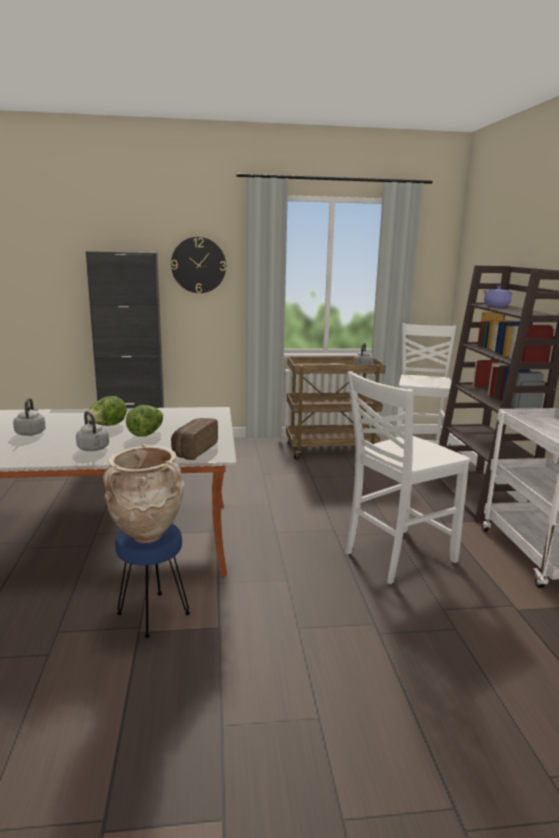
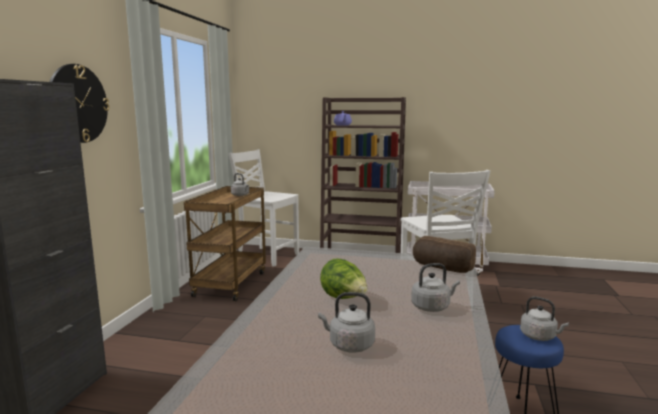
camera: 70 degrees left, 5 degrees down
(146, 433) = (383, 281): lettuce -> none
(148, 537) = (539, 336): beige vase -> grey kettle

